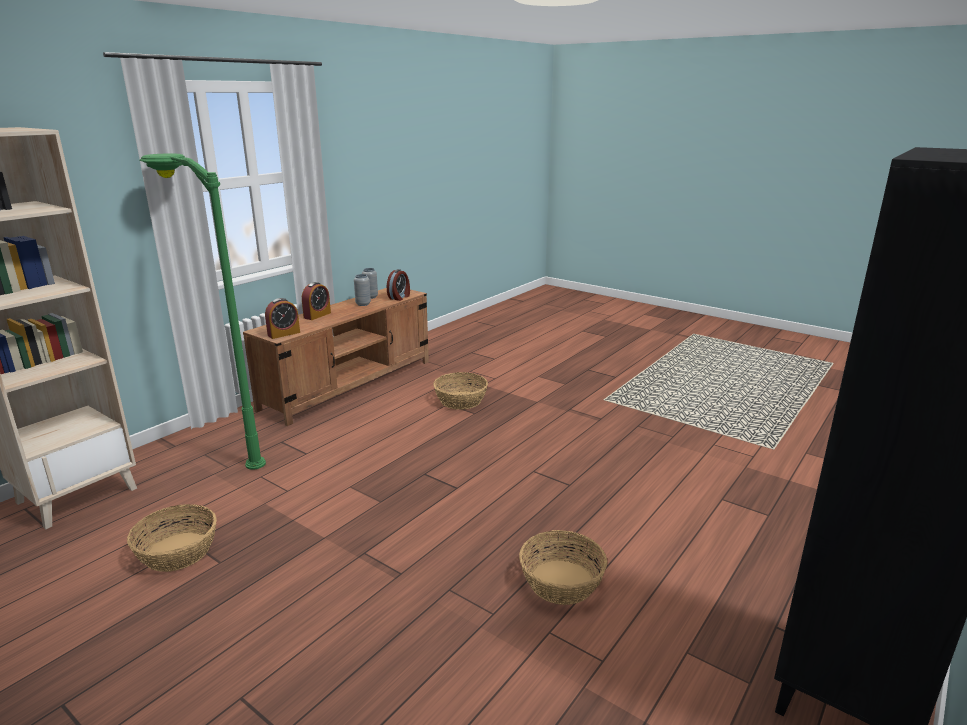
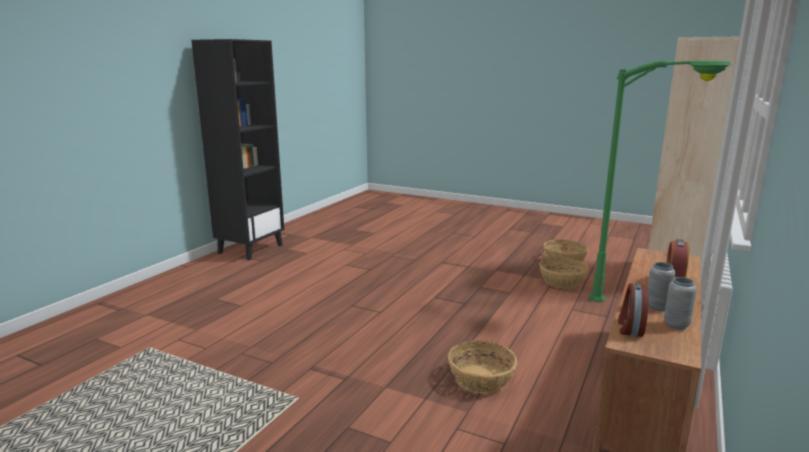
camera: 170 degrees right, 5 degrees down
(284, 334) = (652, 256): alarm clock -> none
(560, 582) = (360, 265): basket -> basket (562, 281)

